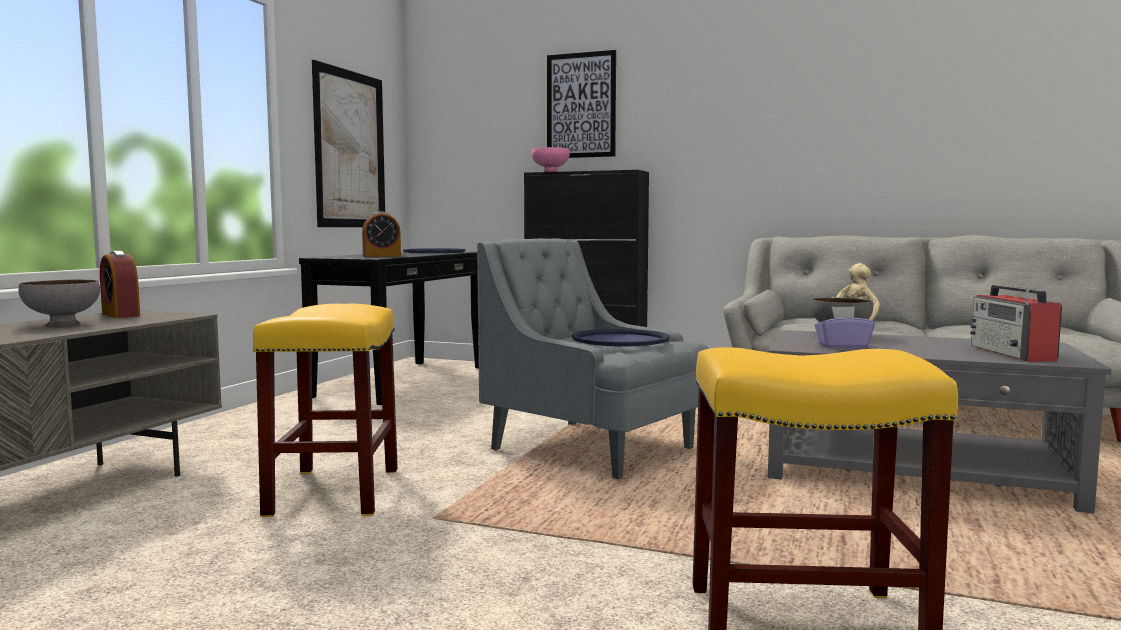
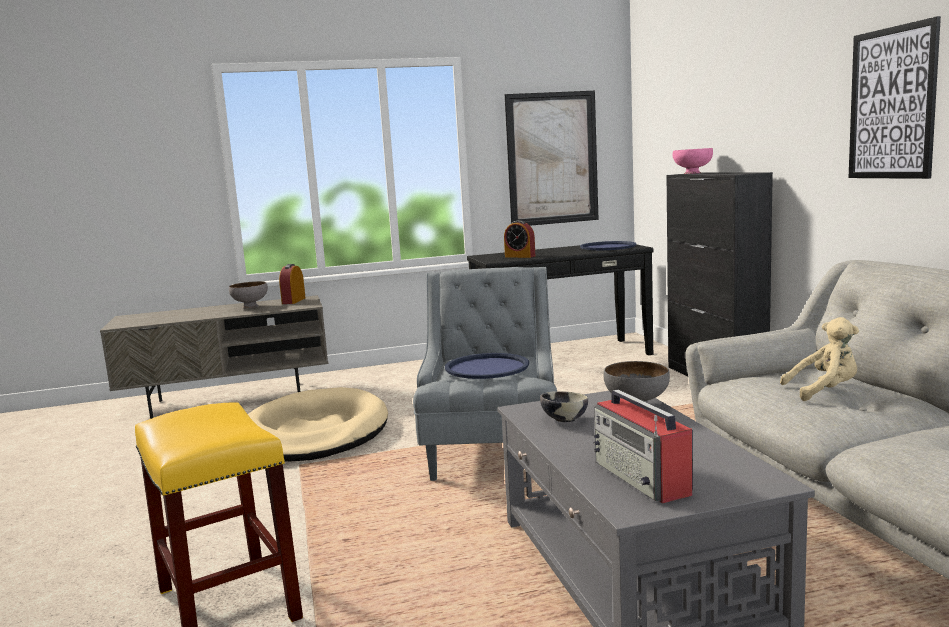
camera: 55 degrees right, 5 degrees up
(335, 492) = (315, 432): yellow stool -> beige dog bed
(581, 105) = (730, 98): picture -> picture (892, 103)
(843, 346) = (564, 420): purple tissue box -> bowl
(1012, 354) = (642, 478): radio -> radio turned 75 degrees counterclockwise

